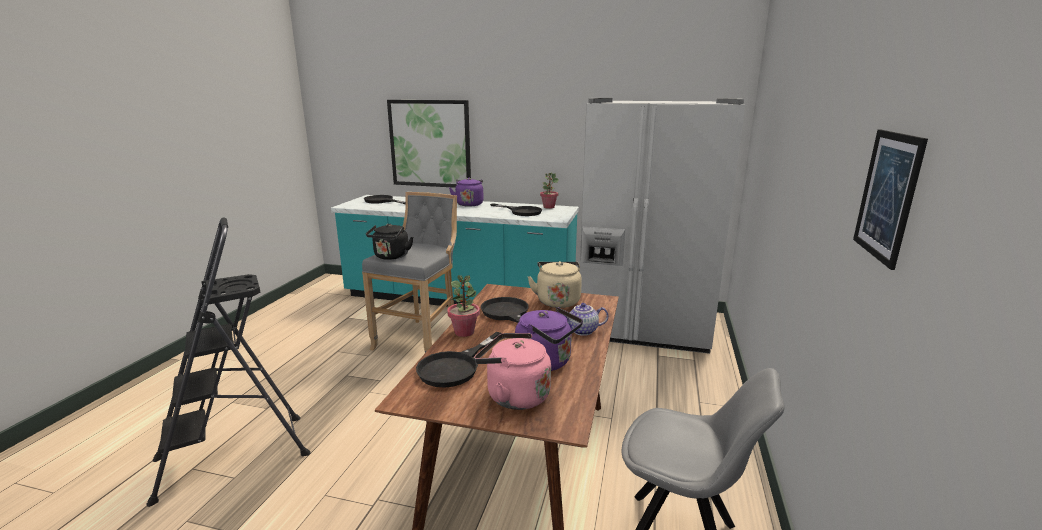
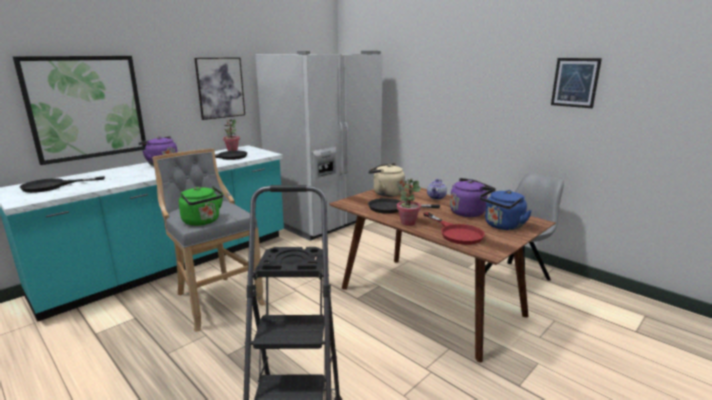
camera: 60 degrees left, 0 degrees up
(391, 257) = (203, 221): black kettle -> green kettle
(455, 366) = (456, 233): black frying pan -> red frying pan
(514, 396) = (502, 226): pink kettle -> blue kettle
(554, 137) = (220, 88): none -> picture

